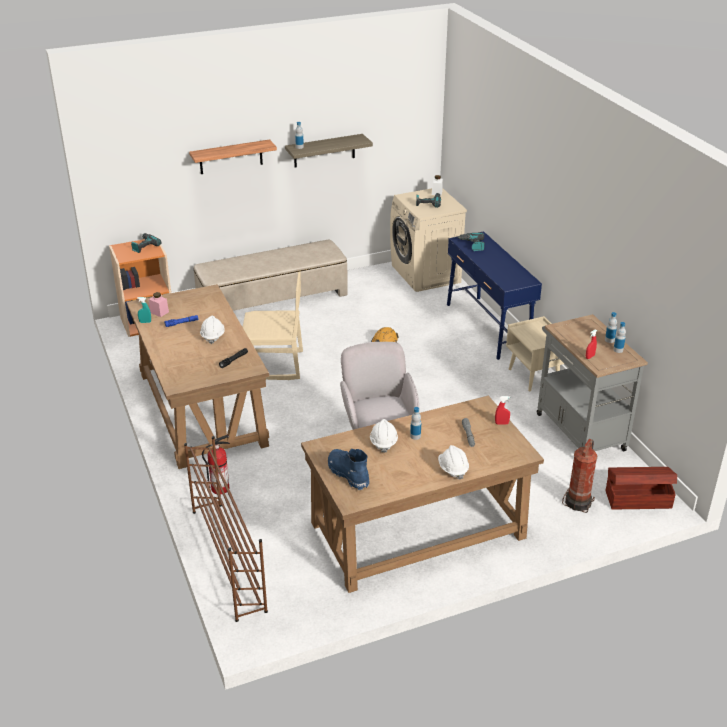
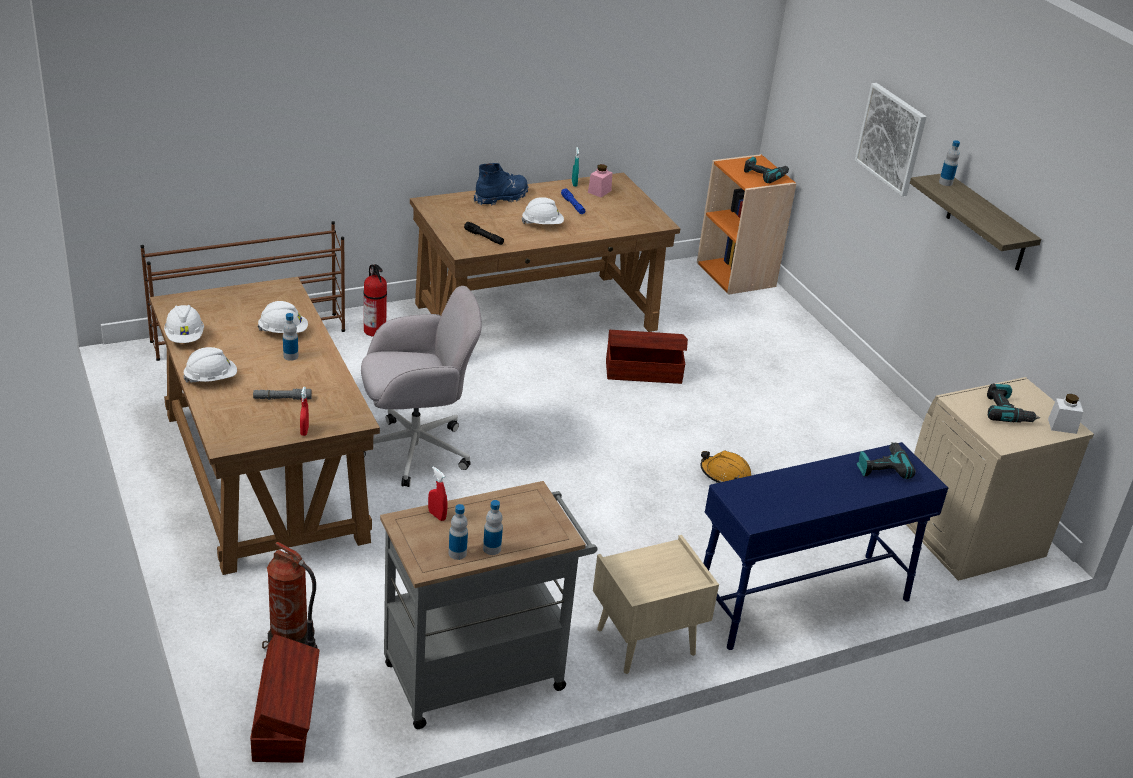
camera: 85 degrees right, 0 degrees up
(231, 157) = (891, 138): shelf -> picture
(273, 298) = (832, 372): beige bench -> none
(274, 366) = (642, 371): beige chair -> brown storage box
(348, 474) = (225, 304): blue boot -> blue boot (501, 198)
(400, 488) = (185, 337): none -> white hard hat

